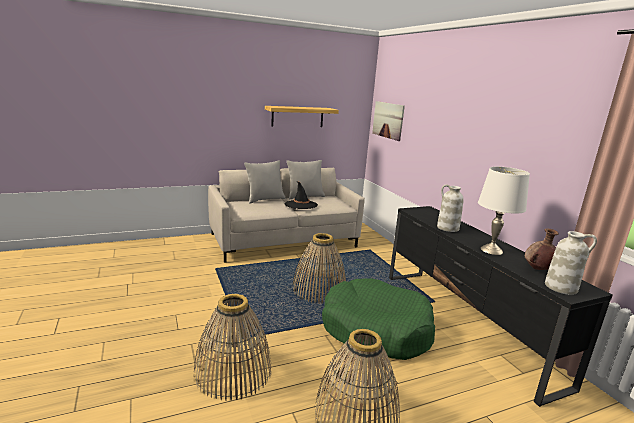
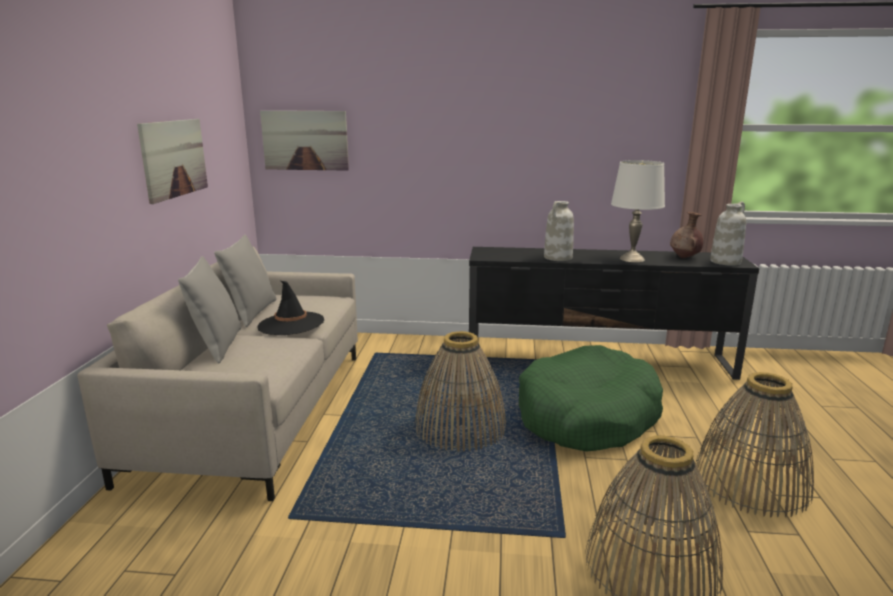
camera: 60 degrees left, 0 degrees up
(297, 116) = (174, 158): shelf -> picture

